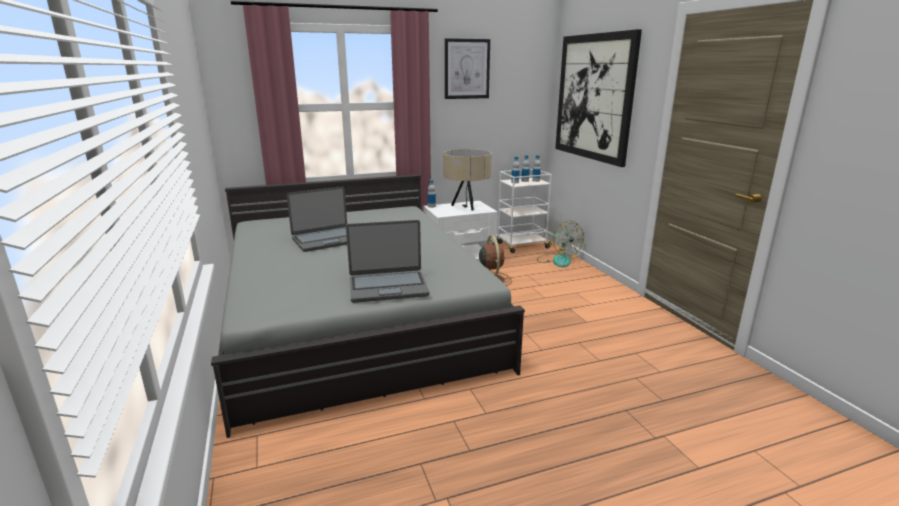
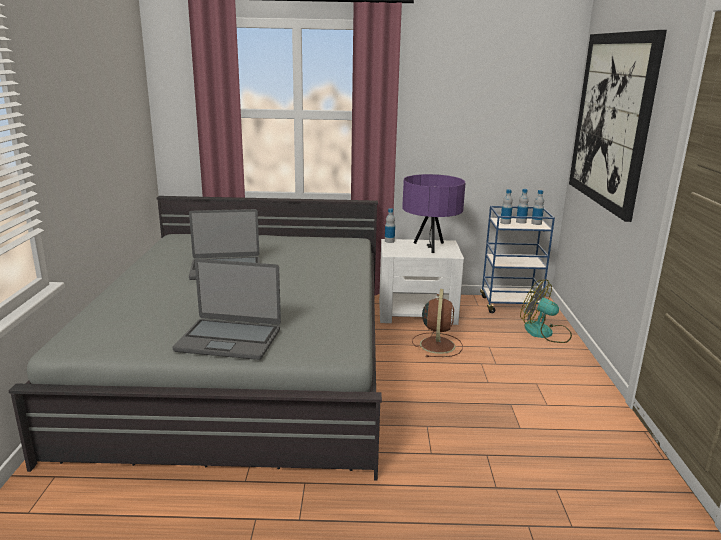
camera: 20 degrees right, 0 degrees up
(466, 207) = (430, 248): beige table lamp -> purple table lamp
(467, 69) = (453, 74): picture -> none
(522, 246) = (511, 305): white cart -> blue cart
(557, 260) = (545, 333): fan -> fan turned 135 degrees clockwise

